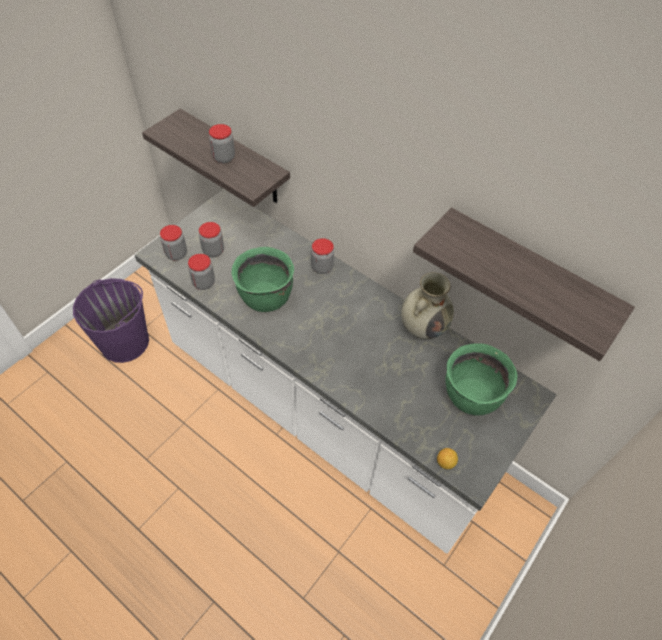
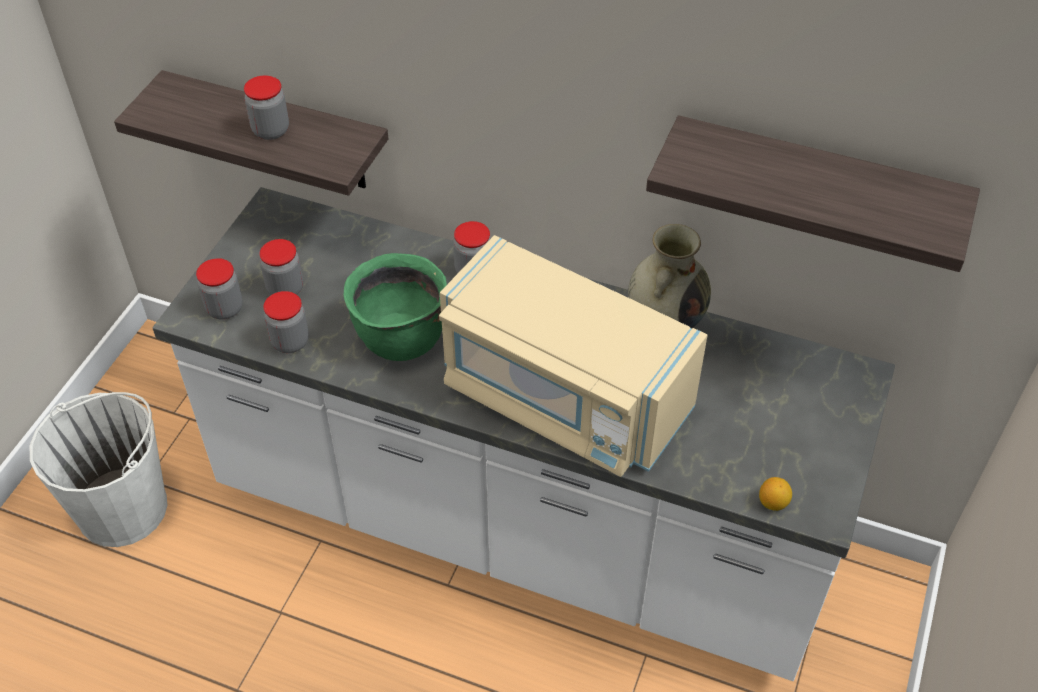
camera: 15 degrees left, 5 degrees down
(125, 342) = (123, 508): purple bucket -> white bucket
(344, 358) = (563, 396): none -> beige microwave
(470, 396) = (774, 400): green cooking pot -> none

